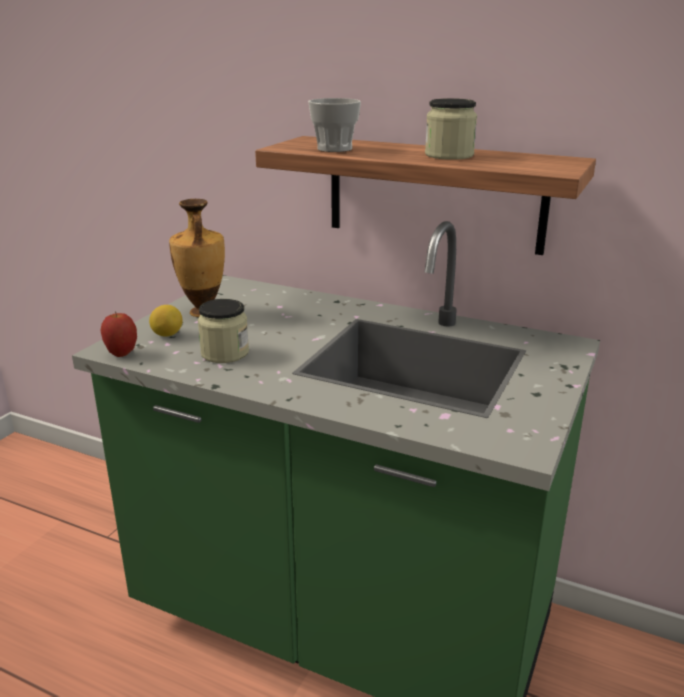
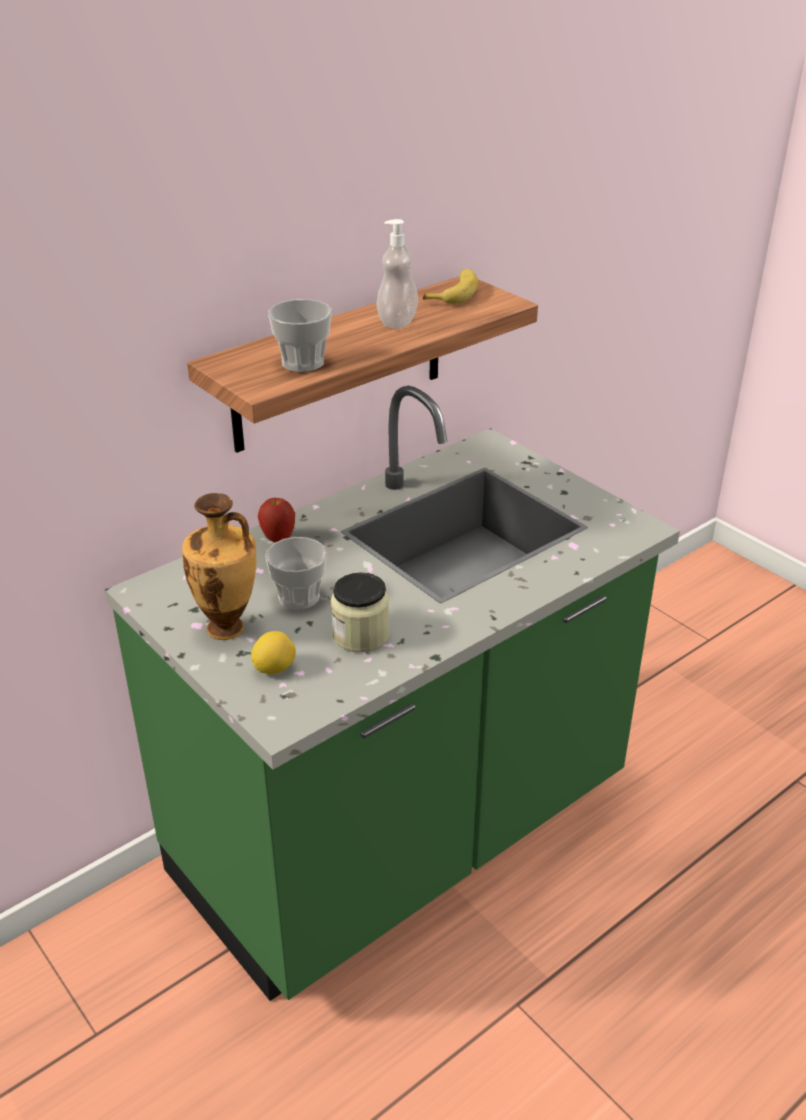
camera: 65 degrees left, 10 degrees up
(122, 354) = (303, 712): apple -> apple (278, 539)
(257, 324) = (299, 597): none -> cup
(449, 155) = (397, 322): jar -> soap dispenser
(541, 159) = (454, 293): none -> banana

